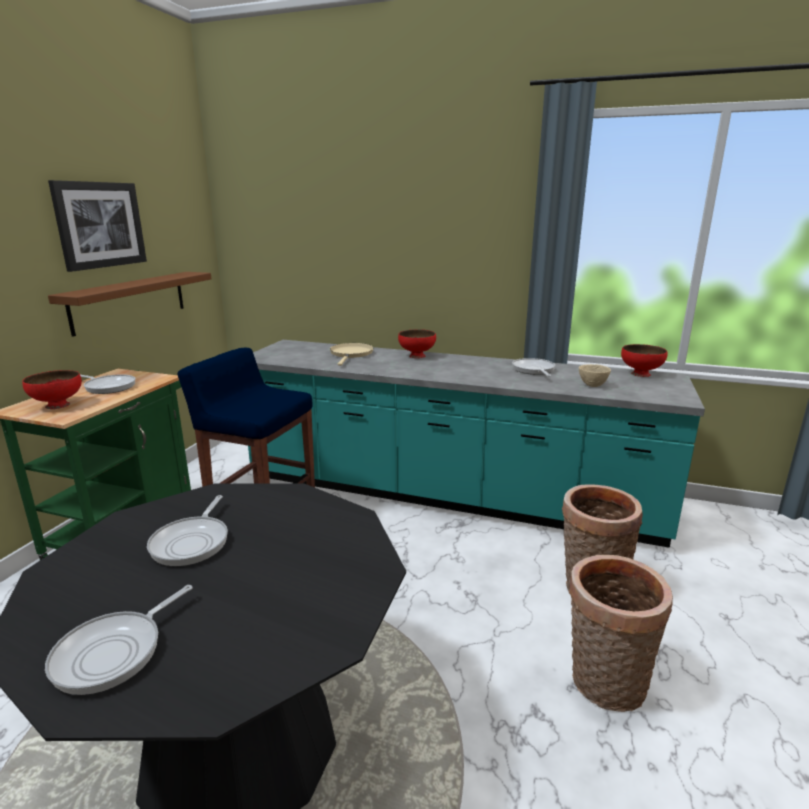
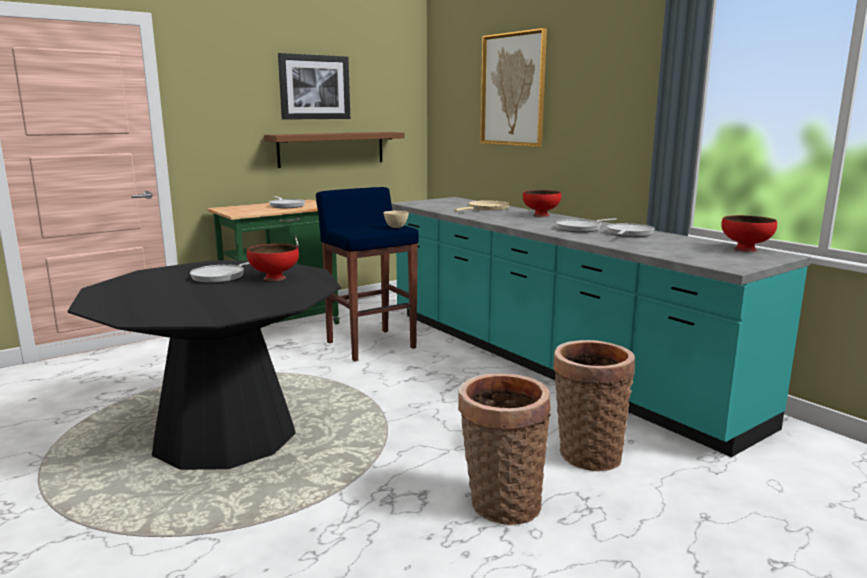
camera: 35 degrees right, 5 degrees down
(57, 405) = (244, 209): red bowl -> red bowl (274, 278)
(114, 652) = (126, 298): frying pan -> frying pan (581, 228)
(344, 224) = (513, 89): none -> picture
(592, 385) = (660, 248): beige bowl -> beige bowl (395, 227)

